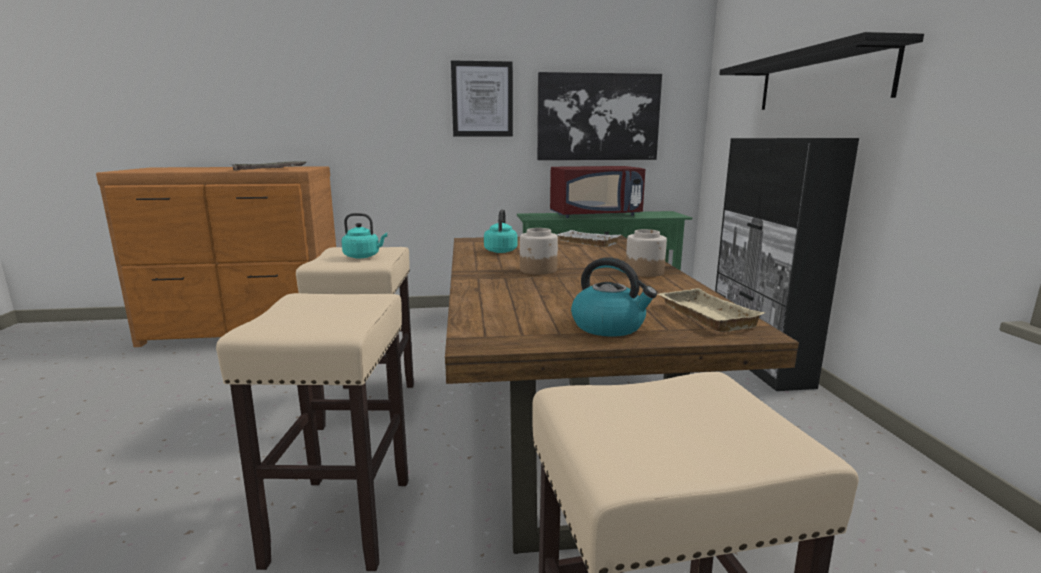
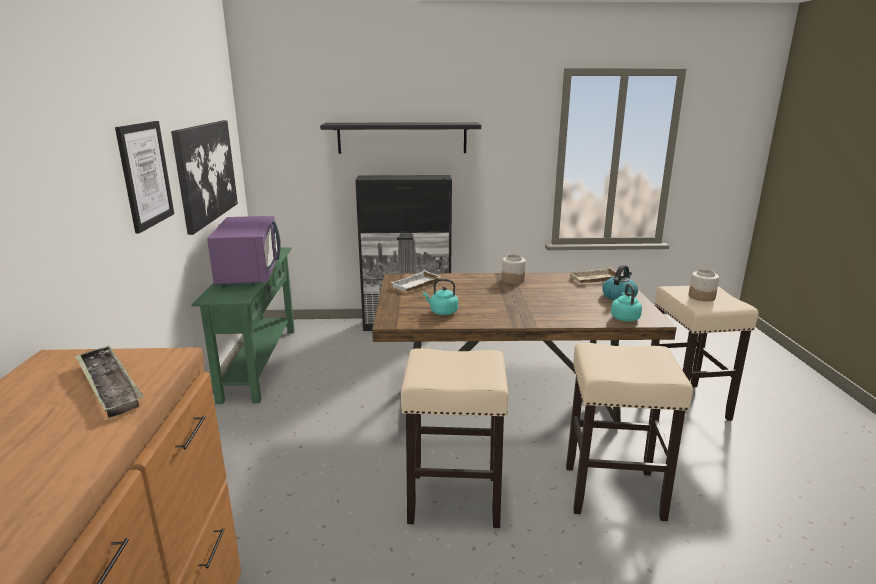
camera: 85 degrees left, 5 degrees up
(363, 256) = (458, 364): turquoise kettle -> turquoise kettle (624, 317)
(538, 270) = (509, 303): jar -> jar (702, 297)
(595, 215) = (248, 273): red microwave -> purple microwave

